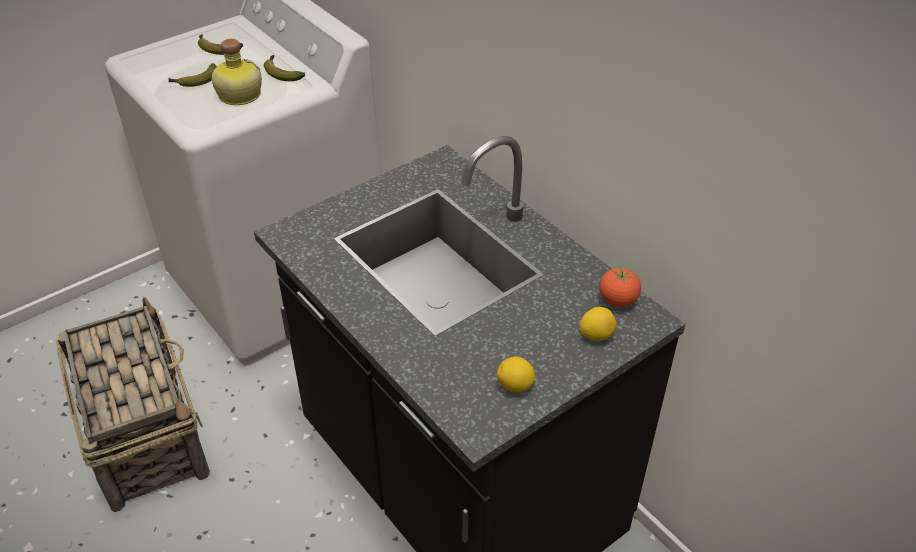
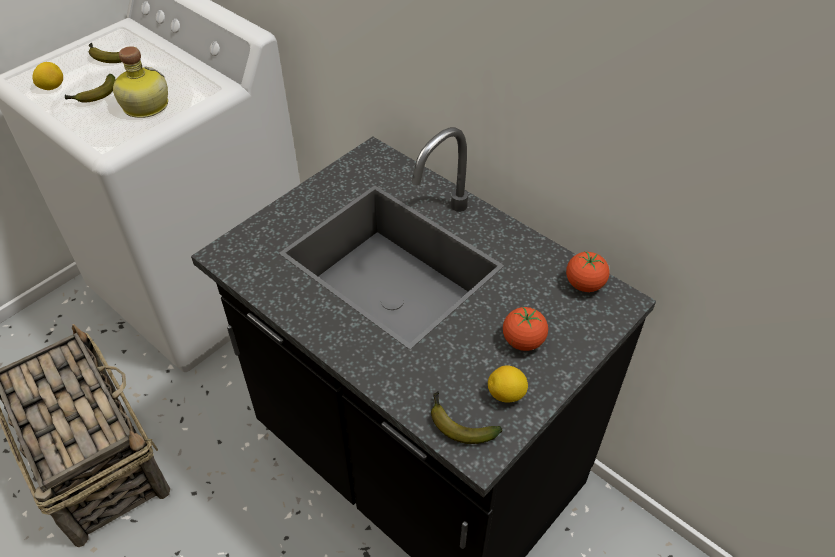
camera: 10 degrees left, 5 degrees up
(281, 73) = (185, 77): banana -> banana (458, 423)
(544, 342) = (523, 341): none -> tomato
(596, 335) = (573, 326): lemon -> lemon (52, 87)

